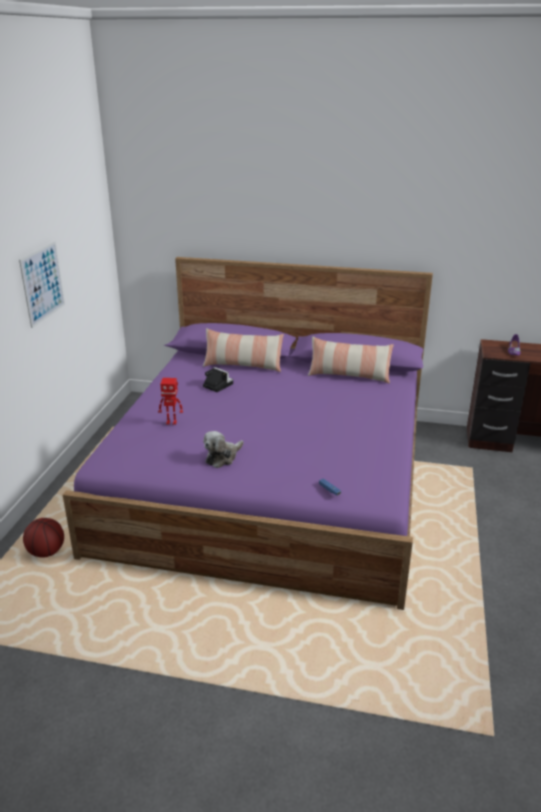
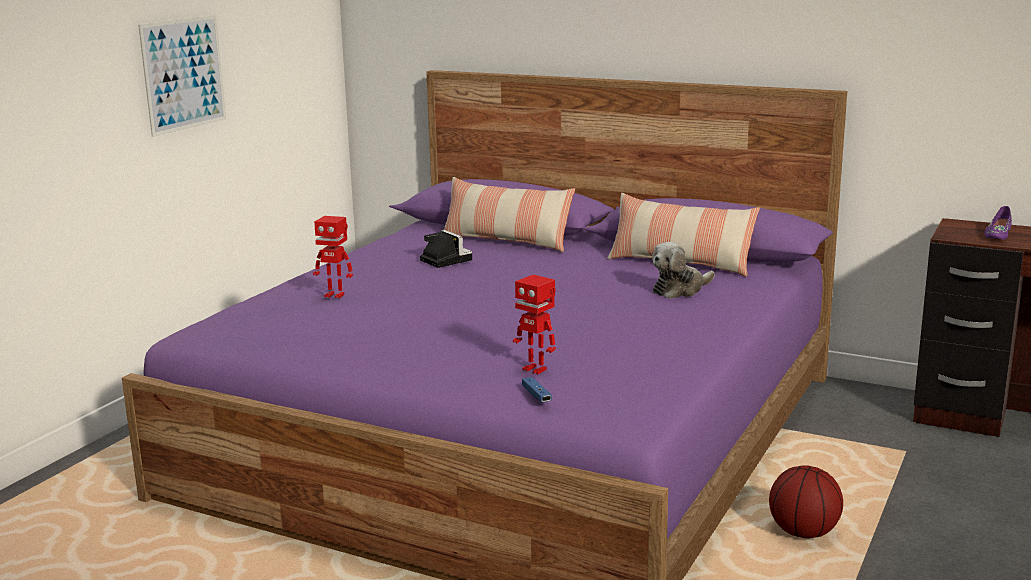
camera: 15 degrees right, 10 degrees down
(46, 552) = (104, 487): basketball -> basketball (803, 532)
(222, 457) = (386, 342): plush toy -> plush toy (680, 290)
(317, 469) = (535, 369): none -> toy robot

